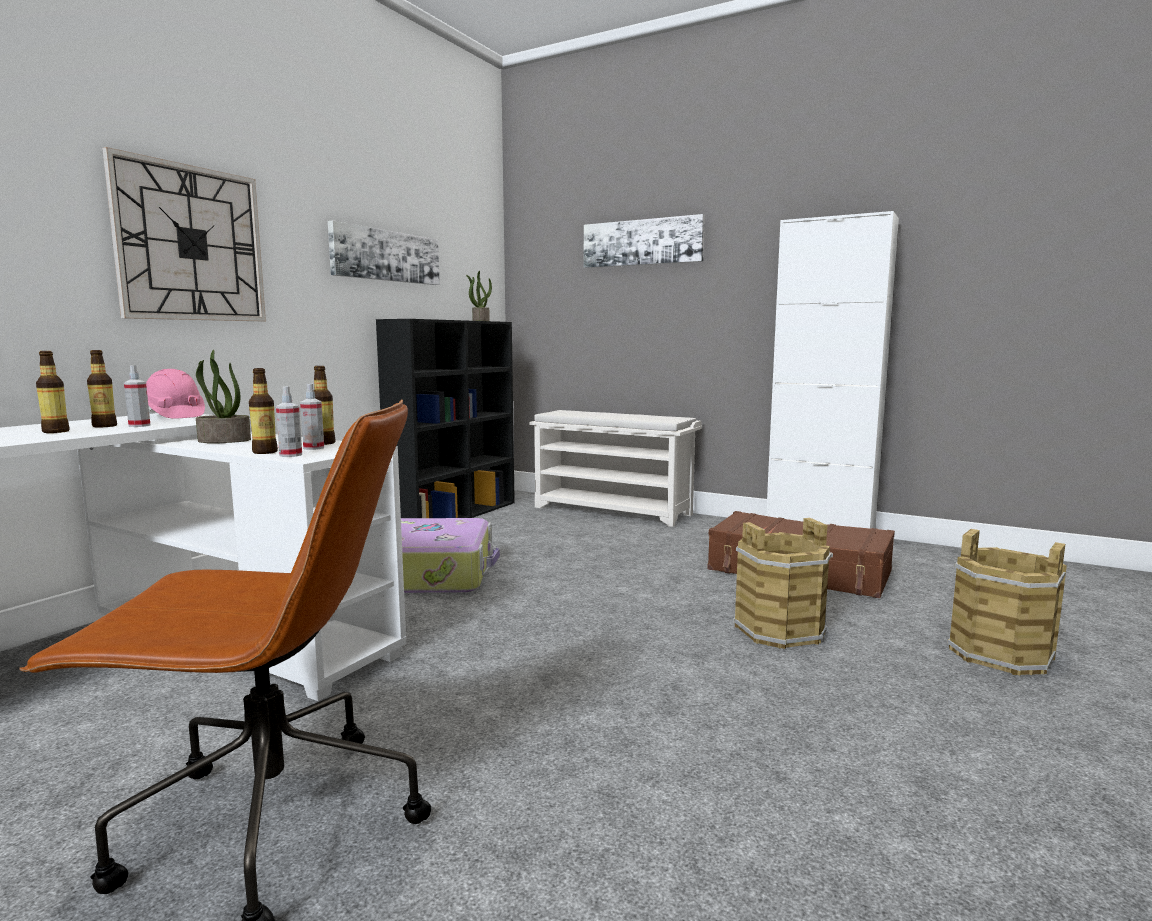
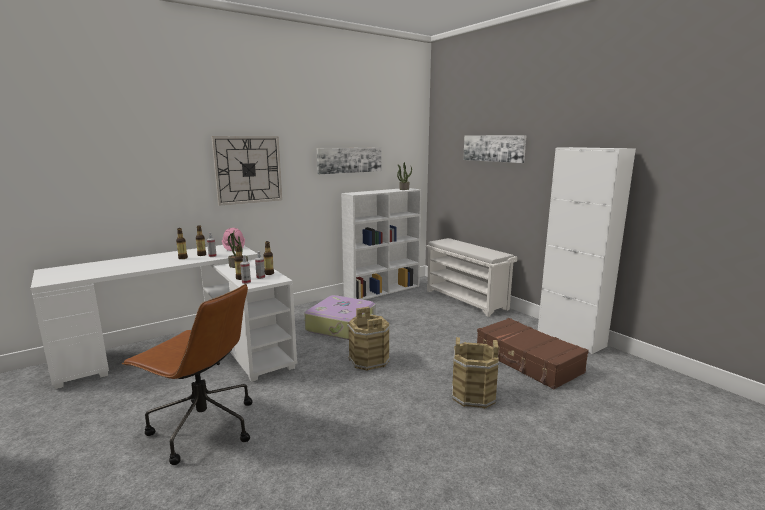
camera: 25 degrees right, 5 degrees up
(456, 515) = (383, 290): black bookcase -> white bookcase
(1000, 654) = (582, 441): brown bucket -> brown bucket (368, 360)

